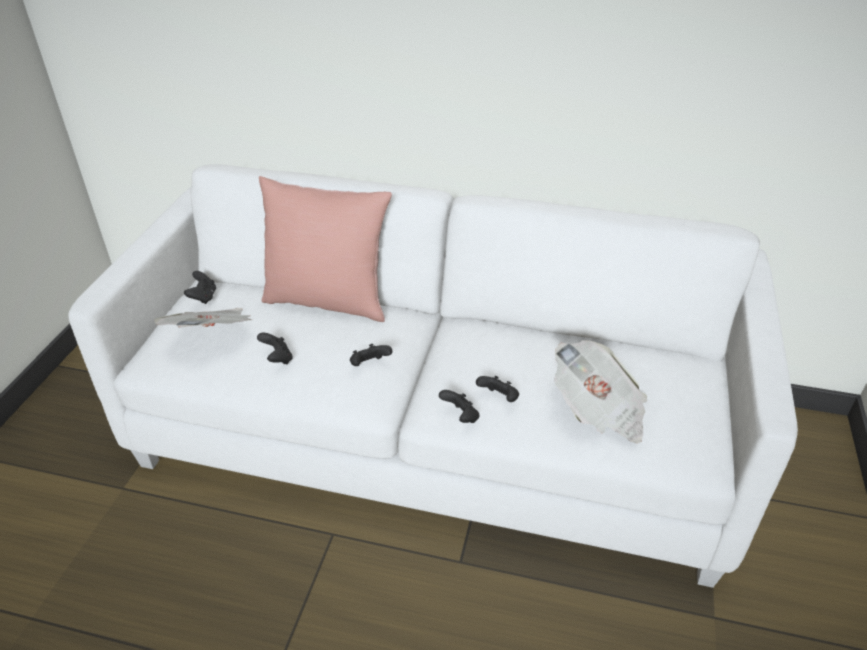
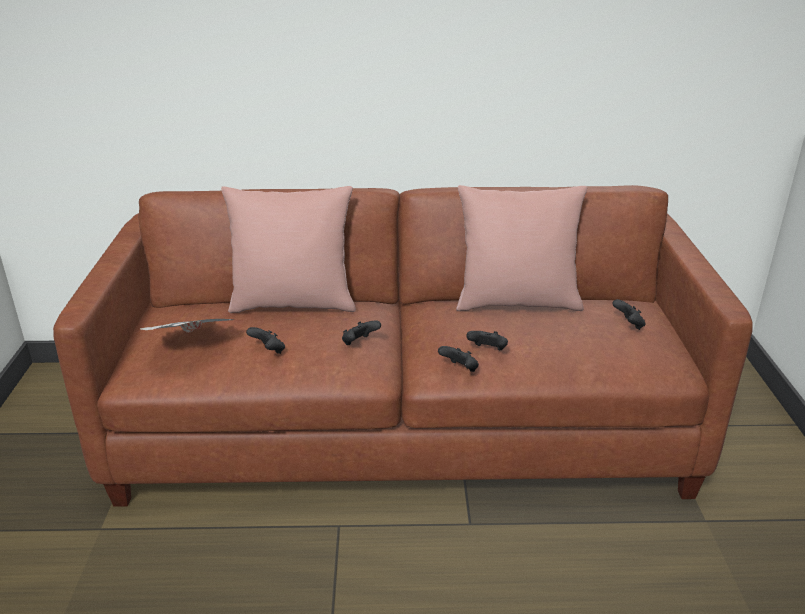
camera: 15 degrees left, 10 degrees down
(203, 297) = (166, 317): black game controller -> black game controller (628, 325)
(435, 434) = (404, 427): white sofa -> brown sofa
(559, 338) = (516, 302): none -> pink pillow
(598, 410) = (576, 346): newspaper -> none

